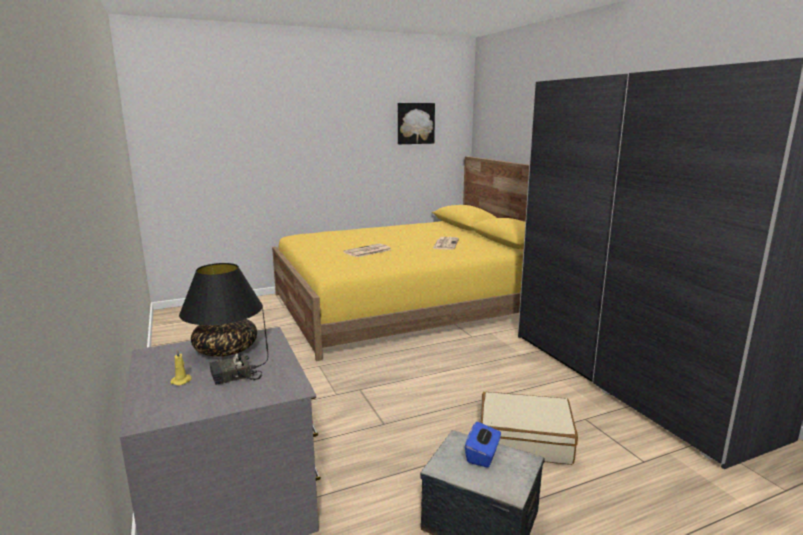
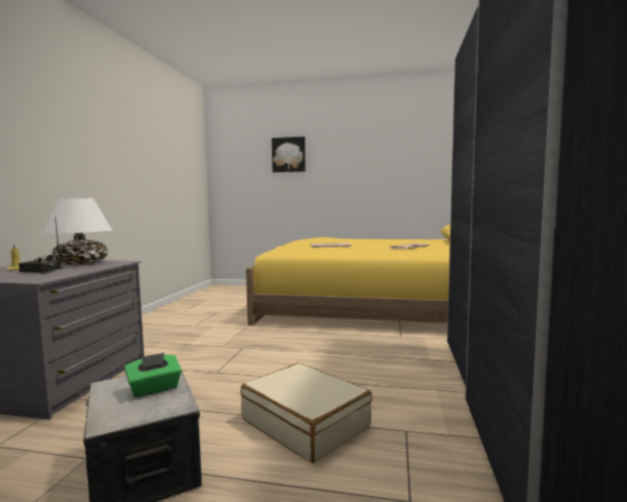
camera: 35 degrees right, 10 degrees down
(226, 349) = (82, 263): black table lamp -> white table lamp
(415, 123) = (424, 148): picture -> picture (289, 155)
(482, 455) = (154, 389): blue tissue box -> green tissue box

